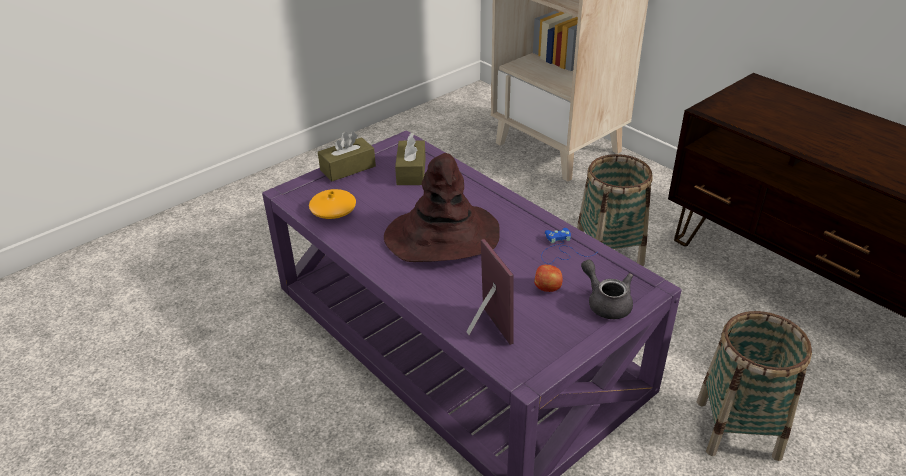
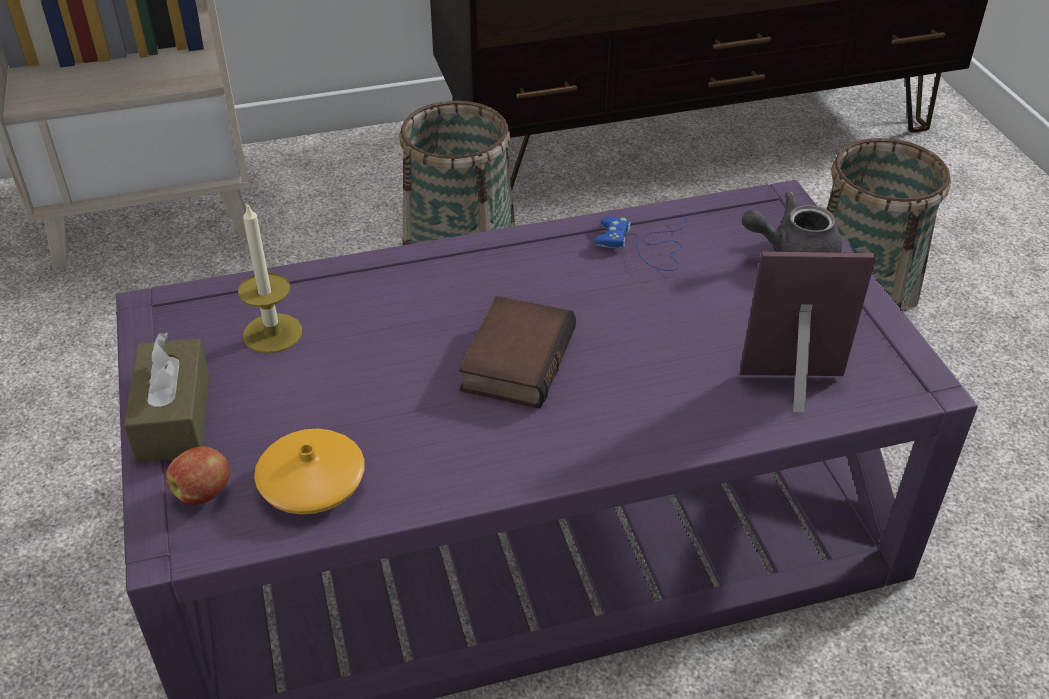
camera: 65 degrees left, 5 degrees up
(411, 171) = (272, 333): brown tissue box -> candle
(442, 236) = (515, 359): brown hat -> book
(548, 288) = (727, 293): apple -> apple (204, 492)

